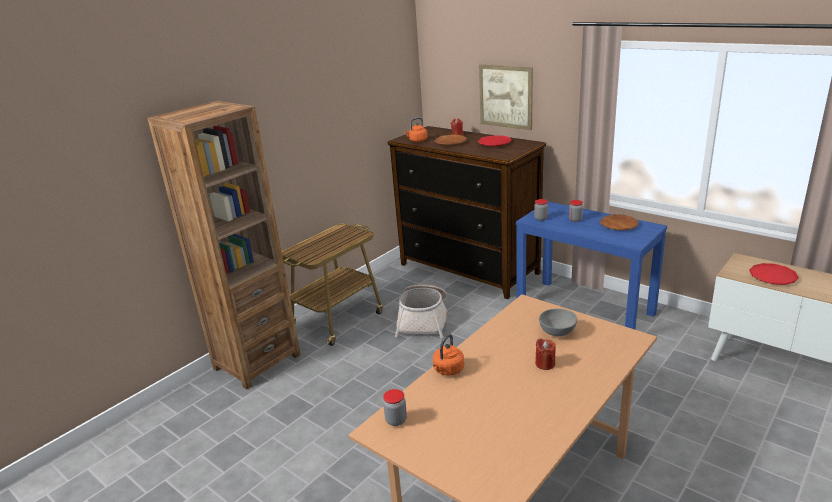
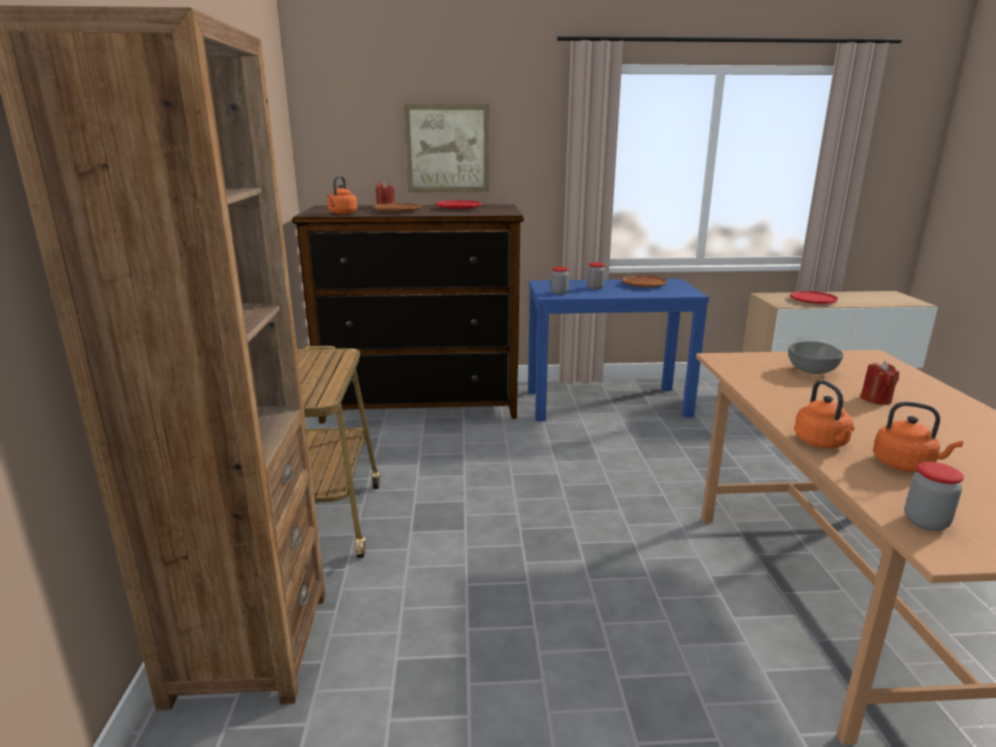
camera: 45 degrees left, 5 degrees down
(423, 320) = (453, 473): basket -> none
(456, 398) = (905, 465): none -> orange kettle

